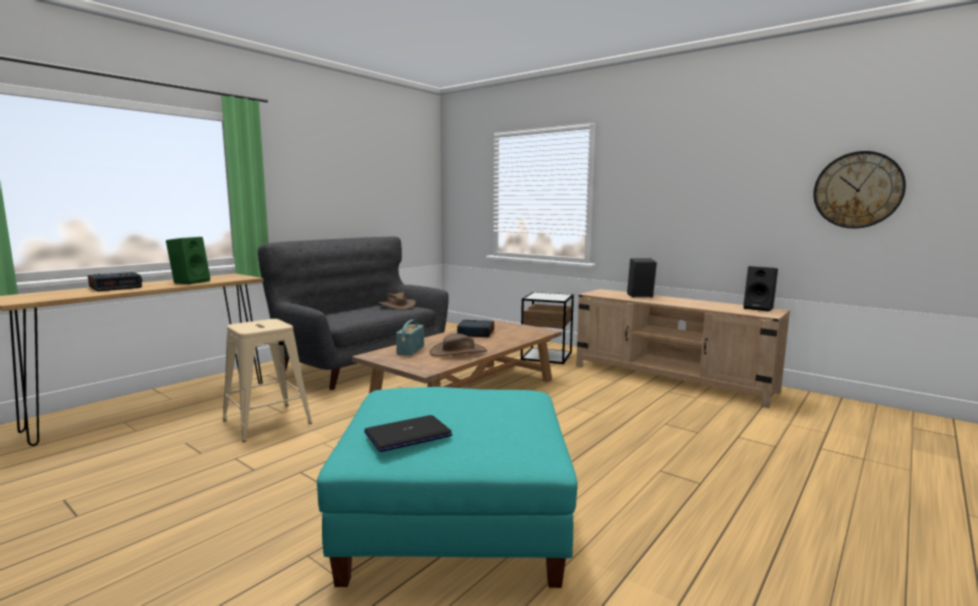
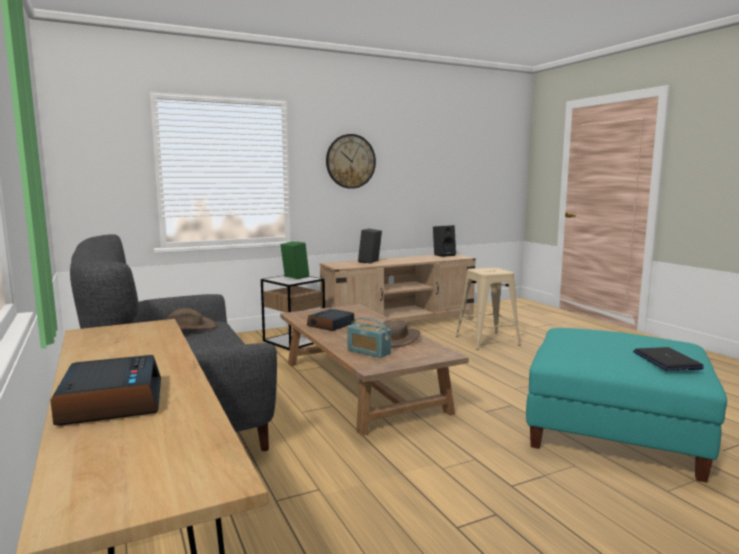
camera: 65 degrees left, 0 degrees up
(190, 282) = (141, 352): green speaker -> green speaker (294, 277)
(267, 422) = (348, 501): beige stool -> beige stool (487, 340)
(857, 190) = (468, 172): wall clock -> wall clock (350, 161)

